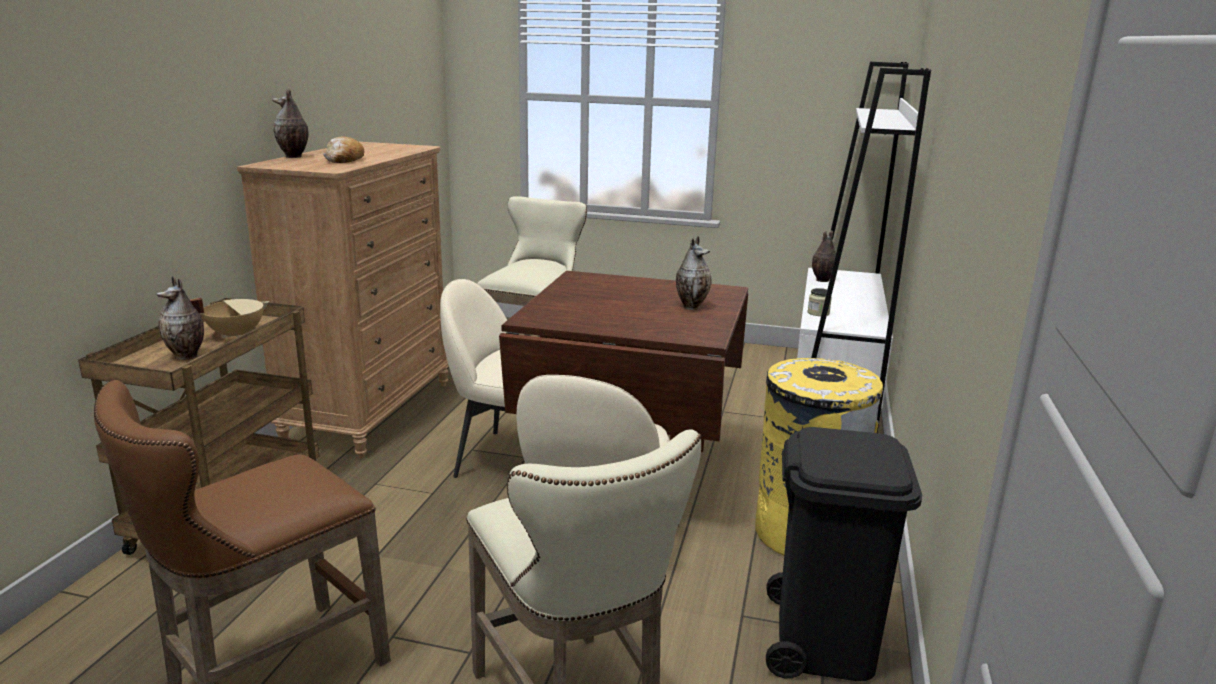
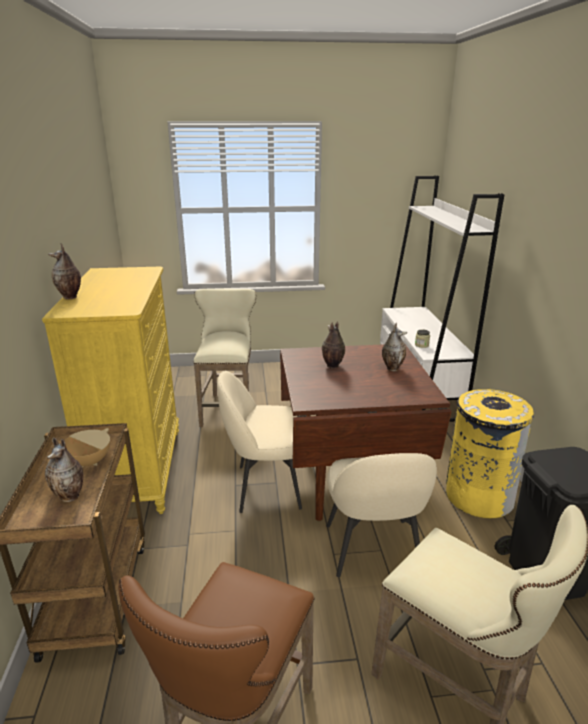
camera: 20 degrees left, 5 degrees up
(344, 160) = (117, 295): bread -> none
(369, 412) = (138, 470): brown dresser -> yellow dresser
(822, 280) = (399, 317): vase -> vase (332, 366)

